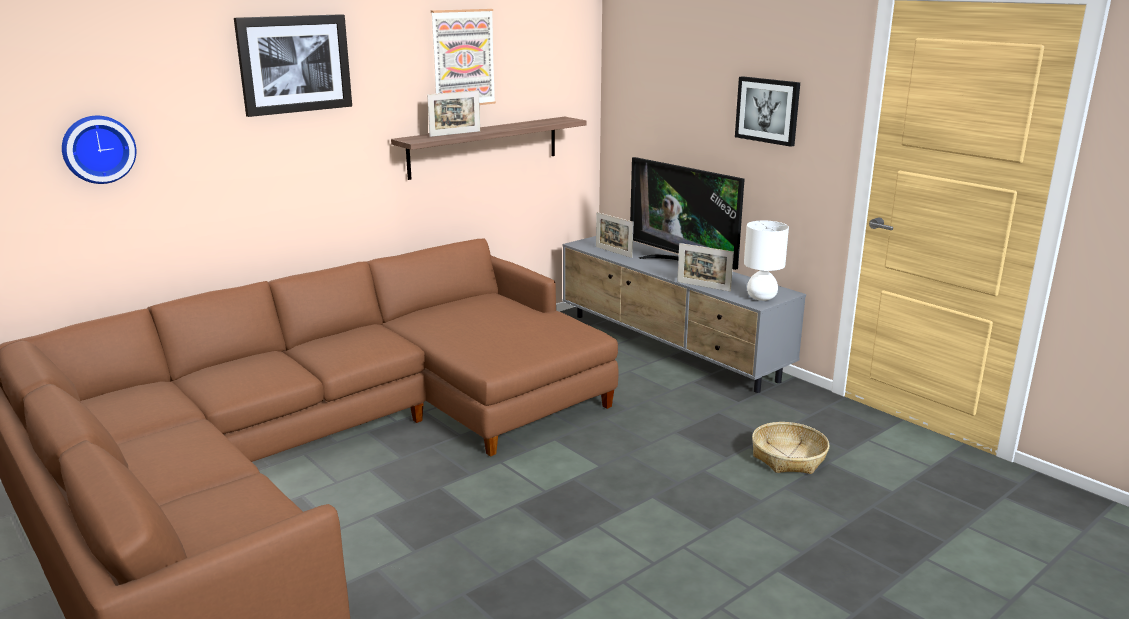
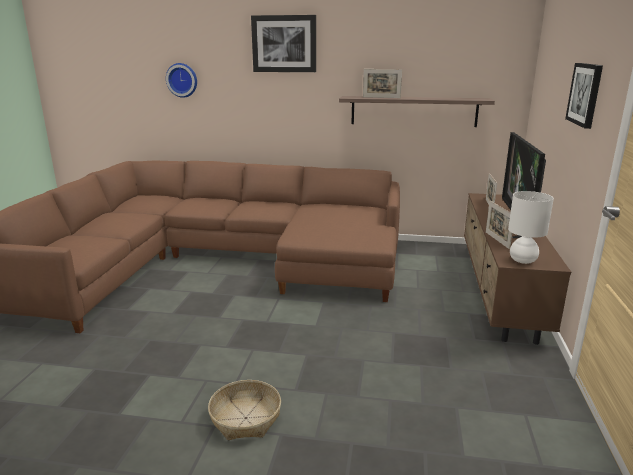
camera: 50 degrees right, 0 degrees up
(463, 58) = (402, 47): picture -> none
(670, 347) = (499, 289): grey tv stand -> brown tv stand
(788, 458) = (433, 387): basket -> basket (245, 418)

